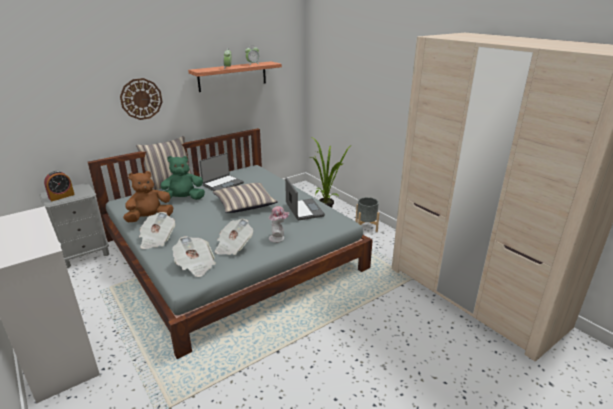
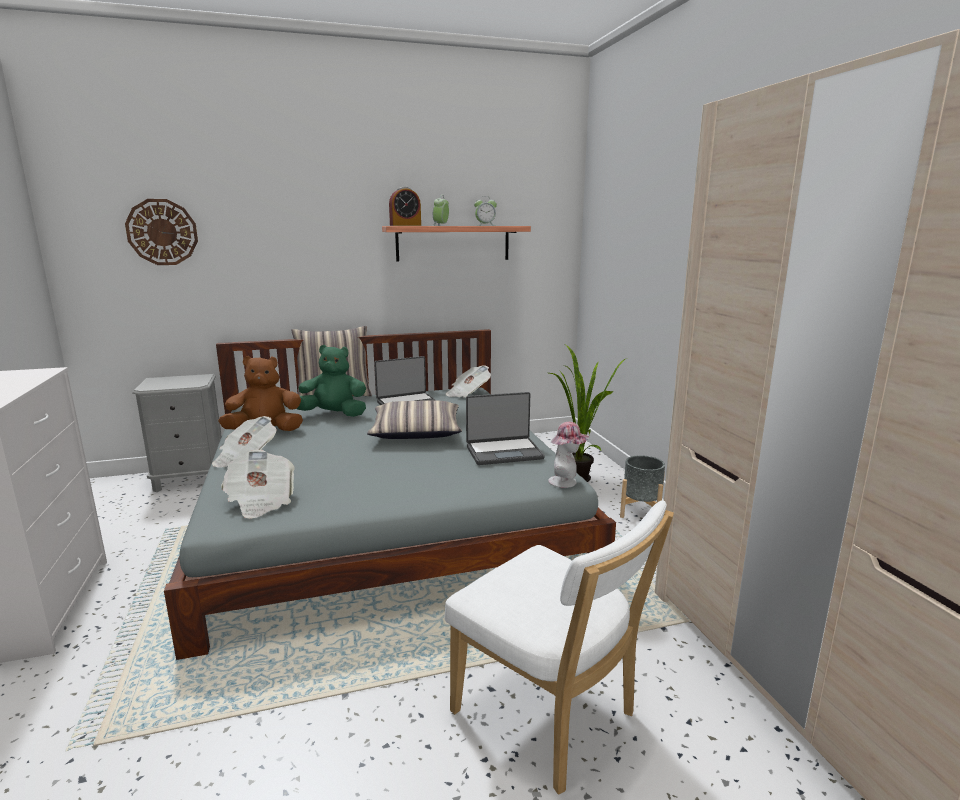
camera: 20 degrees right, 10 degrees down
(61, 196) = (164, 384): alarm clock -> alarm clock (405, 225)
(141, 99) = (306, 262): wall clock -> wall clock (162, 232)
(233, 246) = (343, 484): newspaper -> newspaper (468, 393)
(278, 238) = (428, 485): hat -> hat (566, 482)
(303, 210) = (504, 452): laptop -> laptop turned 75 degrees clockwise
(374, 336) = (550, 718): none -> white chair

